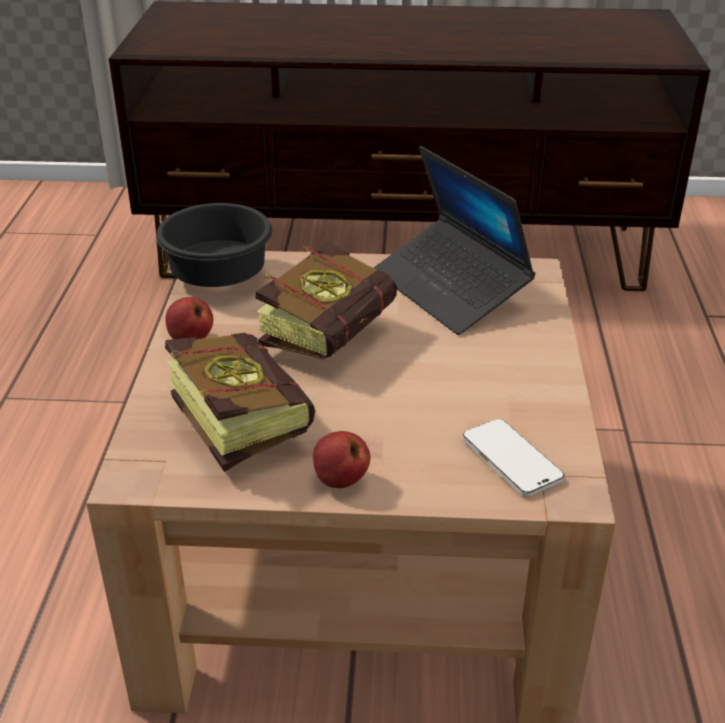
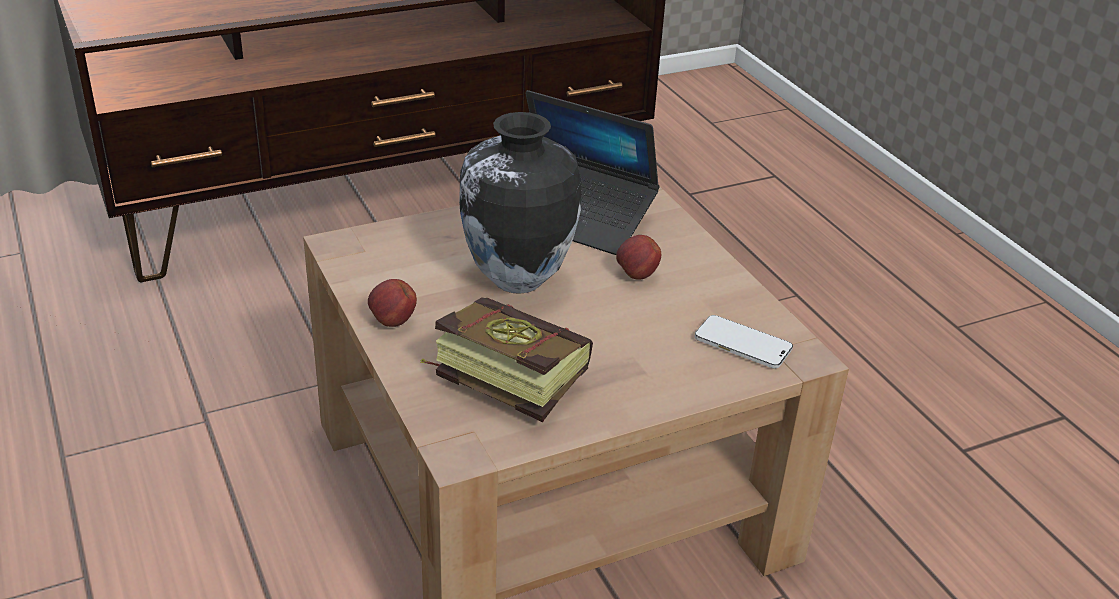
camera: 30 degrees left, 0 degrees up
(215, 278) = (358, 258): black bowl -> none
(336, 332) = (516, 280): book -> vase
(340, 480) = (631, 400): apple -> apple (636, 275)

